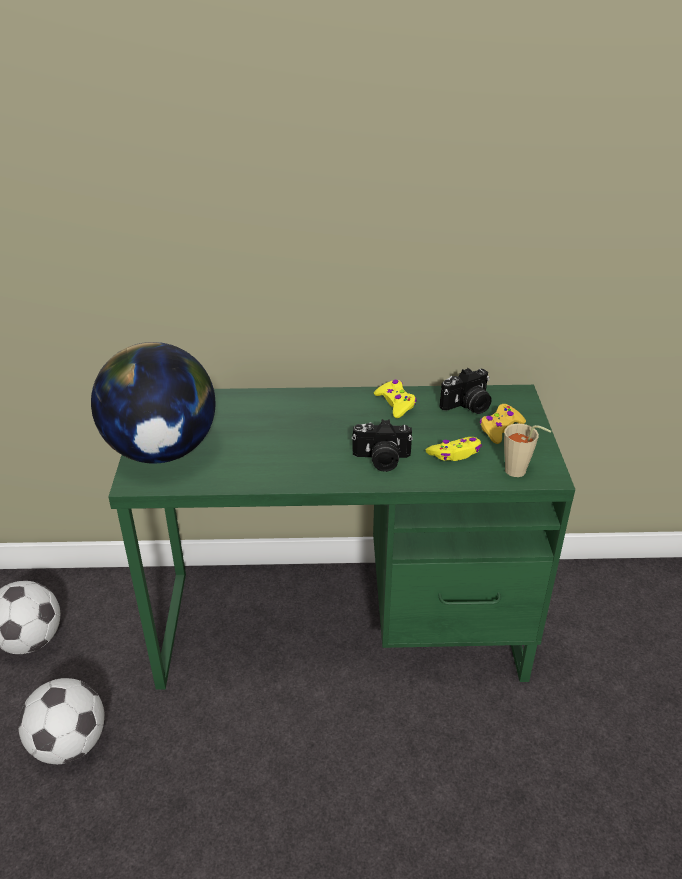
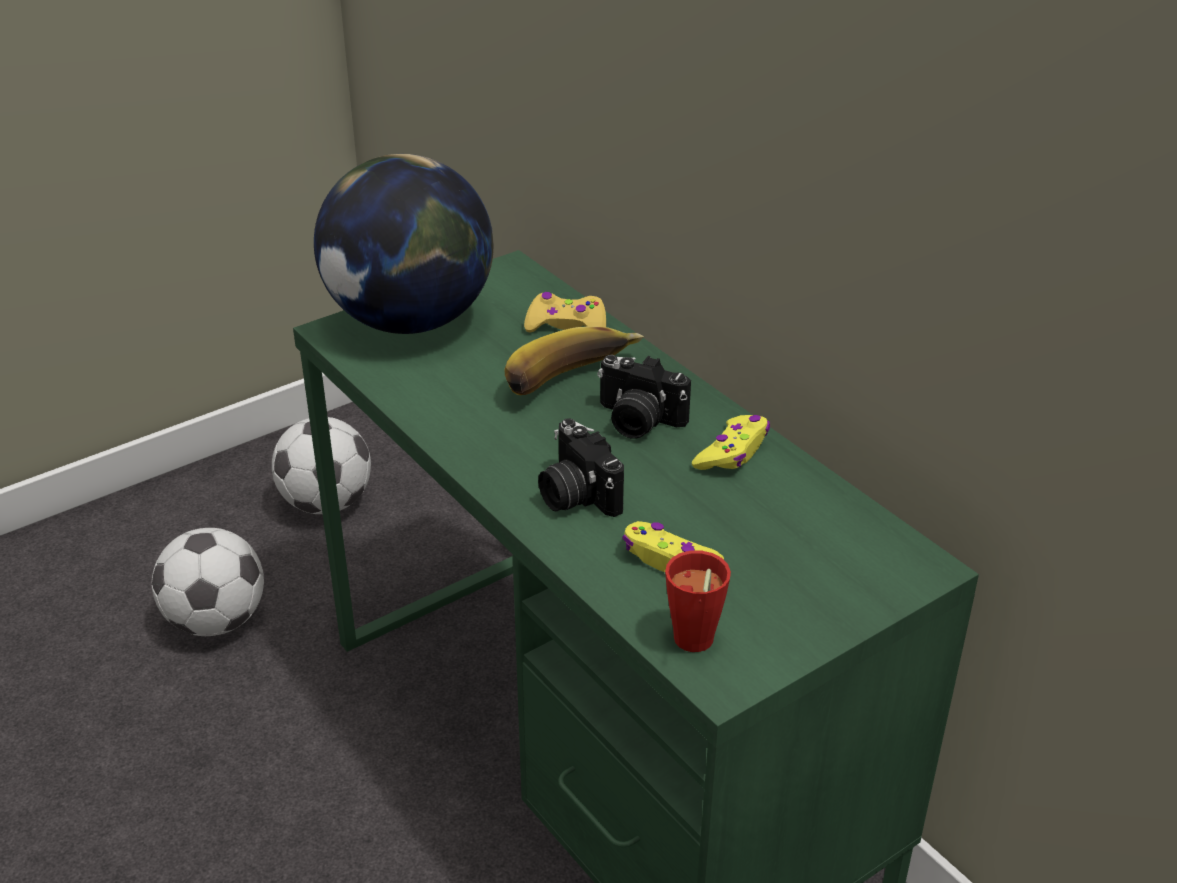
camera: 55 degrees right, 0 degrees up
(288, 423) = (573, 383): none -> banana
(467, 406) = (814, 524): camera -> camera (637, 421)
(500, 429) = (792, 581): yellow game controller -> yellow game controller (566, 325)
(519, 472) = (692, 645): beige cup -> red cup

